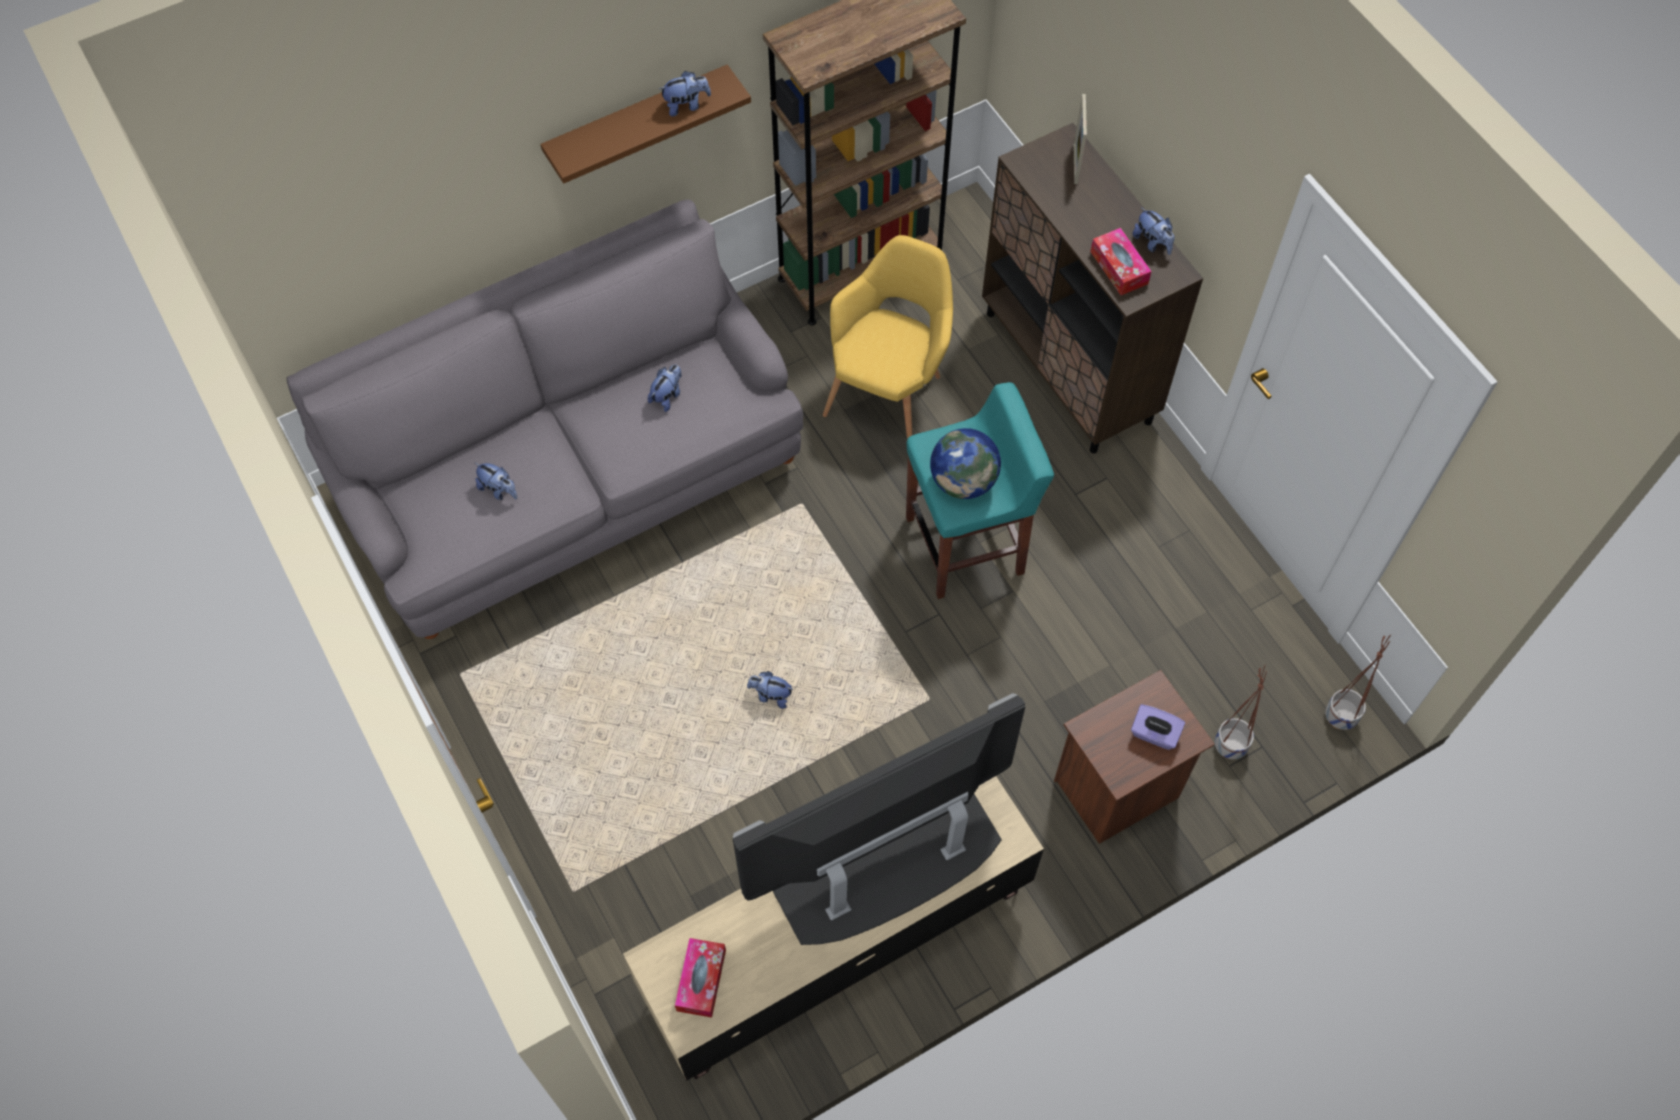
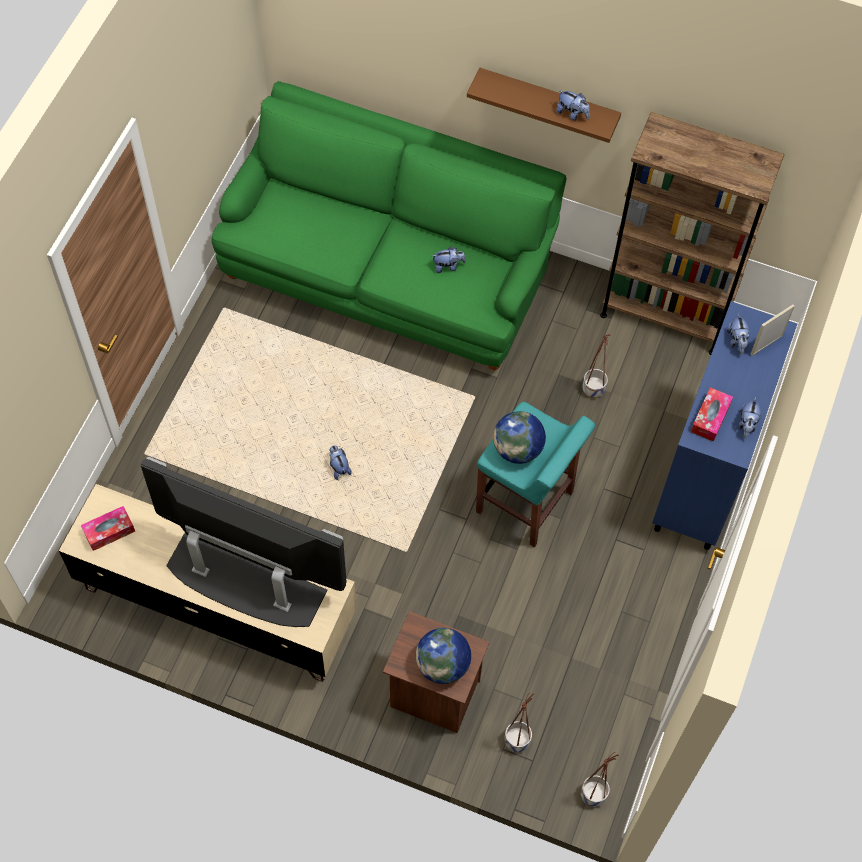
camera: 50 degrees right, 0 degrees up
(499, 490) = (316, 231): plush toy -> plush toy (737, 341)
(571, 477) = (388, 271): grey sofa -> green sofa
(889, 391) = (593, 389): yellow armchair -> planter
(1068, 368) = (704, 475): brown cabinet -> blue cabinet
(1154, 734) = (442, 665): purple tissue box -> globe

